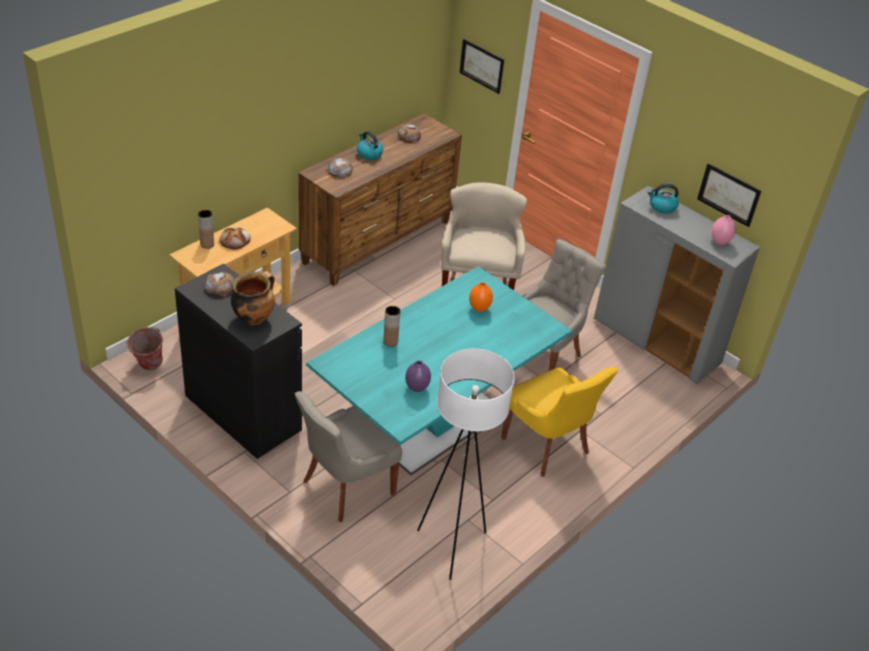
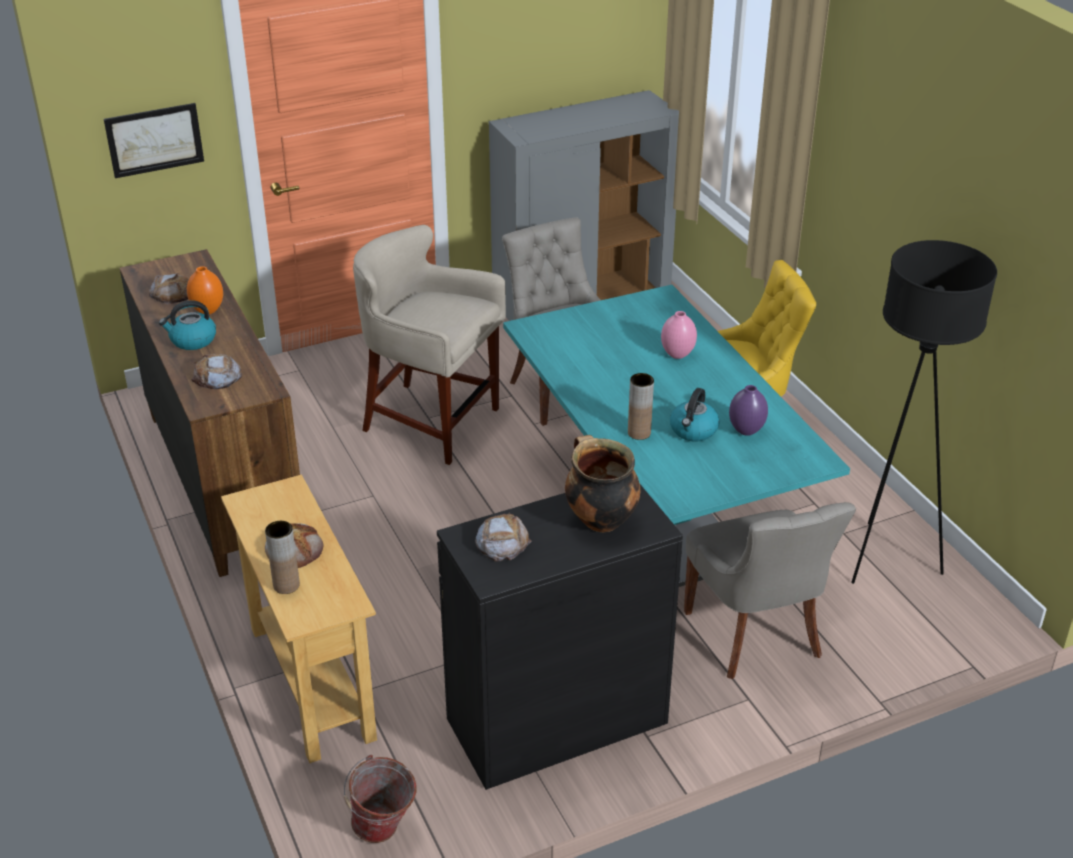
camera: 65 degrees left, 5 degrees down
(452, 546) = (887, 558): white floor lamp -> black floor lamp
(479, 308) = (598, 342): orange vase -> orange vase (207, 310)
(662, 207) = (540, 123): kettle -> kettle (693, 431)
(719, 242) = (629, 108): pink vase -> pink vase (677, 354)
(728, 194) = (590, 57): picture -> none

